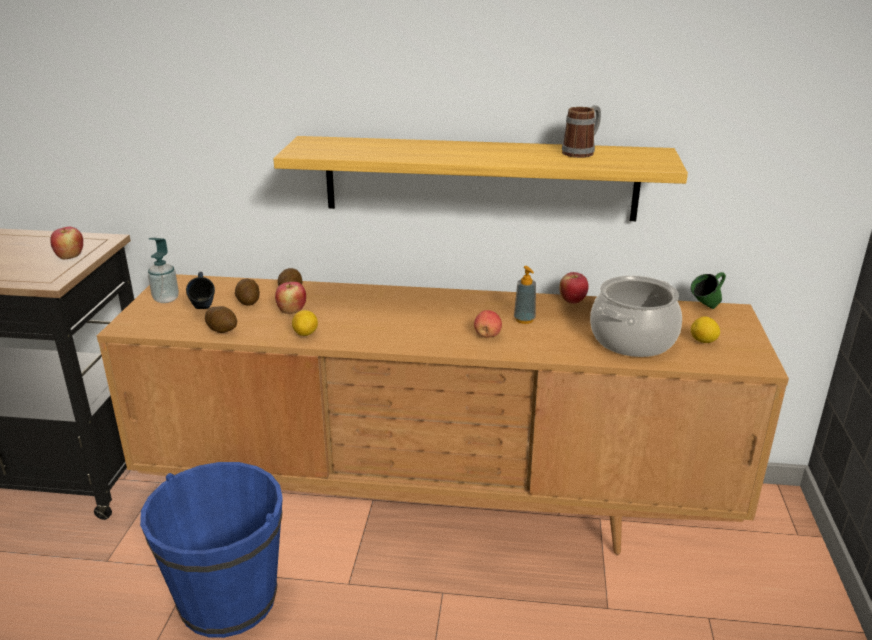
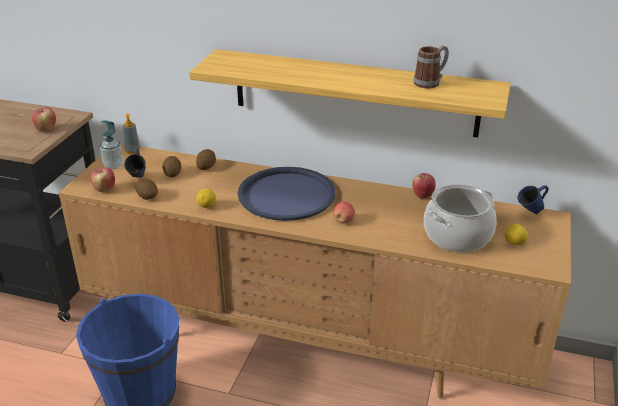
camera: 10 degrees right, 5 degrees up
(292, 311) = (202, 185): apple -> apple (104, 189)
(405, 313) = (287, 195): none -> blue tray
(524, 319) = (377, 209): soap dispenser -> soap dispenser (132, 151)
(705, 308) = (530, 213): green mug -> blue mug

